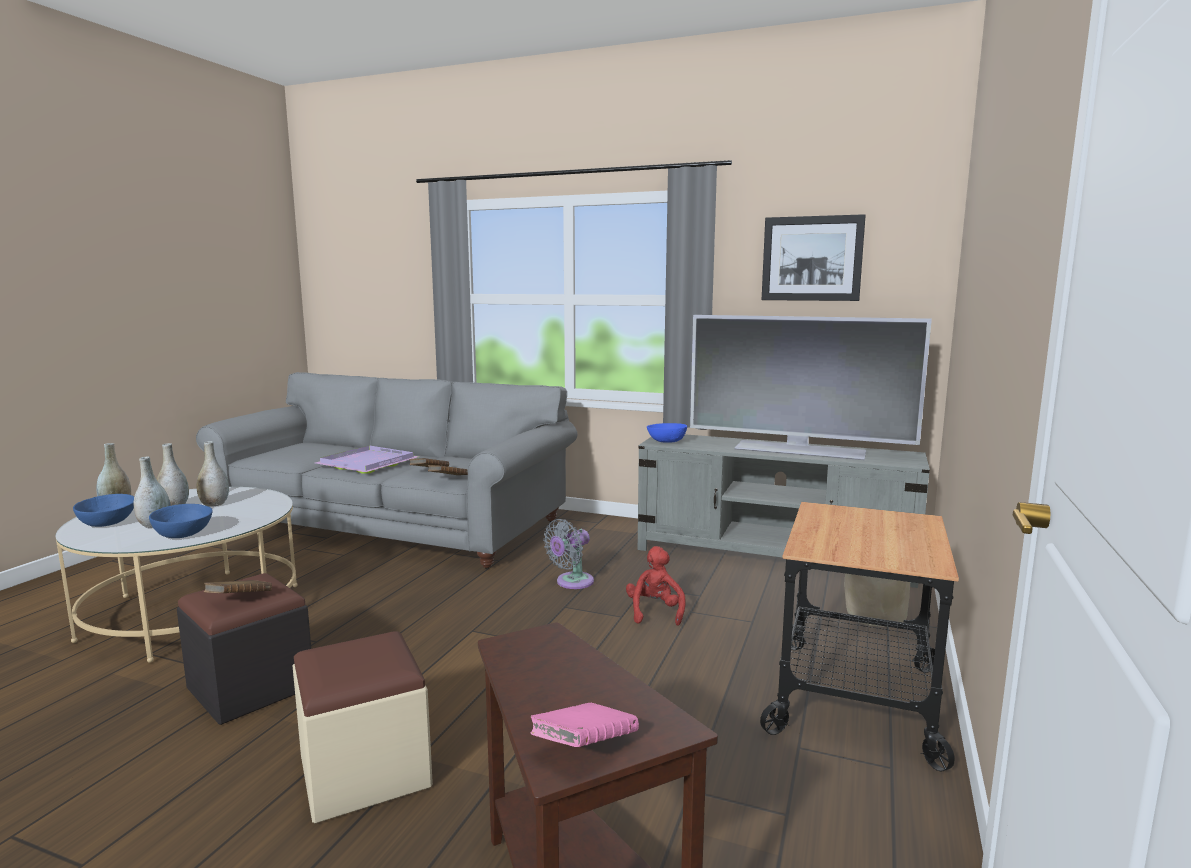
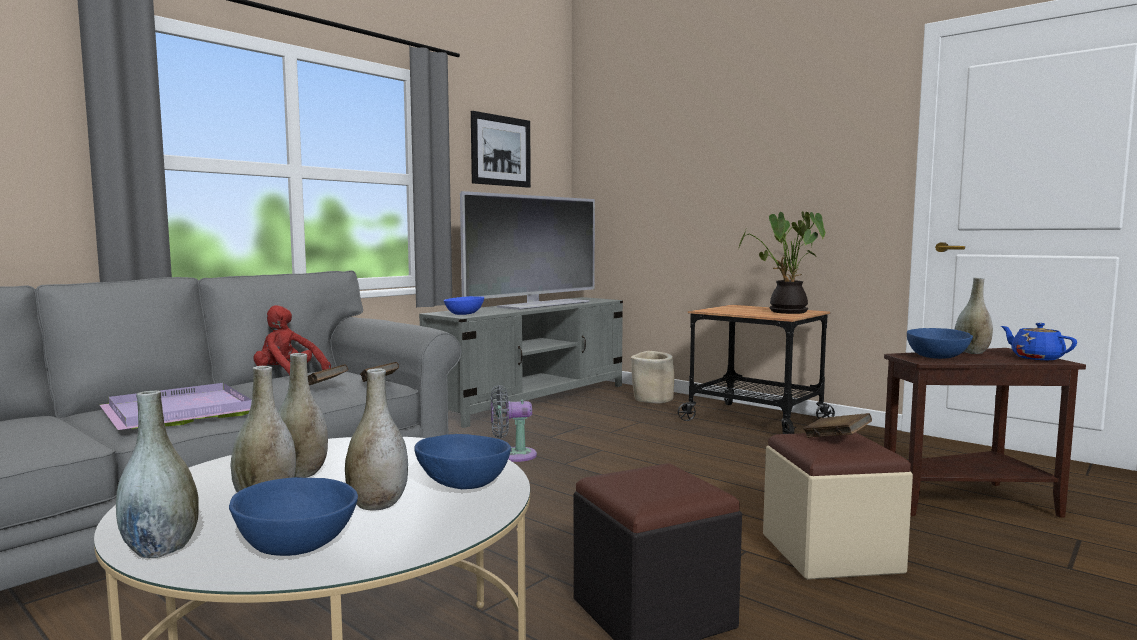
camera: 70 degrees left, 5 degrees down
(239, 600) = (680, 482): brown book -> brown book (836, 440)
(545, 656) = (936, 356): none -> blue bowl
(571, 582) = (512, 455): grey fan -> grey fan turned 105 degrees clockwise
(584, 747) = (1036, 358): pink book -> blue teapot
(610, 689) = (971, 352): none -> grey vase
(655, 612) = (602, 440): red plush toy -> red plush toy (288, 376)
(880, 548) = (784, 312): none -> potted plant

